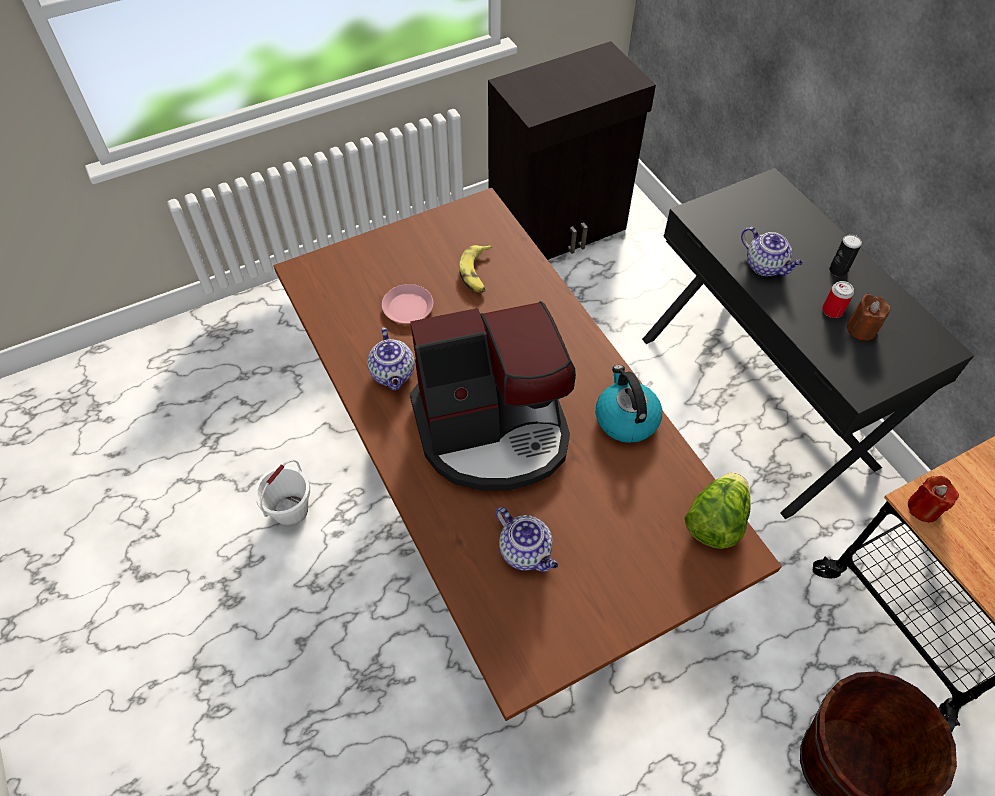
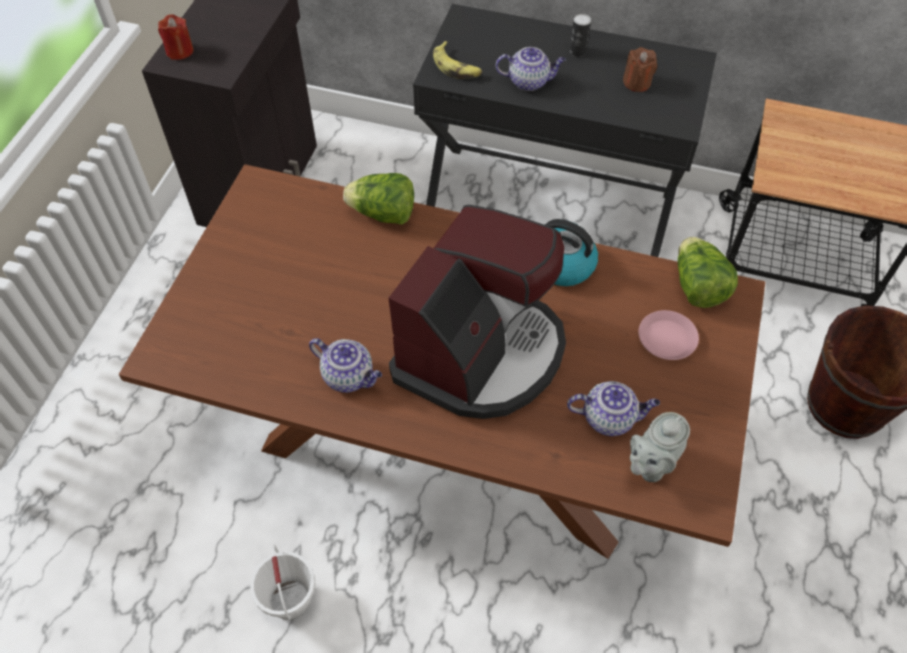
camera: 45 degrees left, 0 degrees up
(407, 307) = (294, 314): pink plate -> pink plate (666, 339)
(477, 273) = (319, 242): banana -> banana (456, 67)
(516, 609) = (650, 464): none -> grey teapot
(541, 286) = (383, 214): none -> lettuce
(832, 311) = (606, 83): can -> none
(923, 508) = (780, 180): red candle -> red candle (180, 51)

